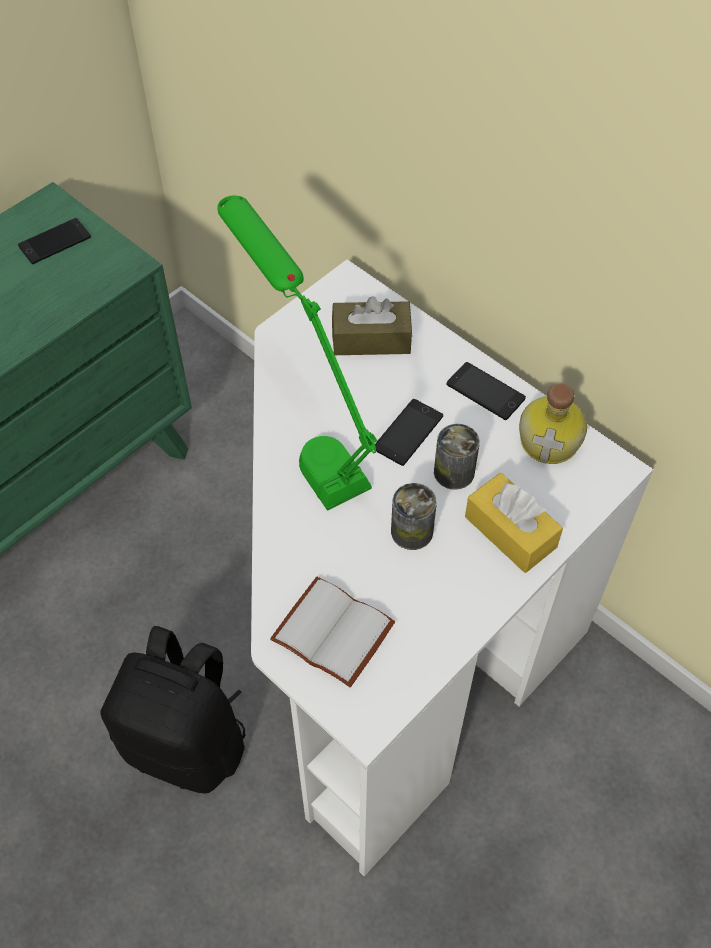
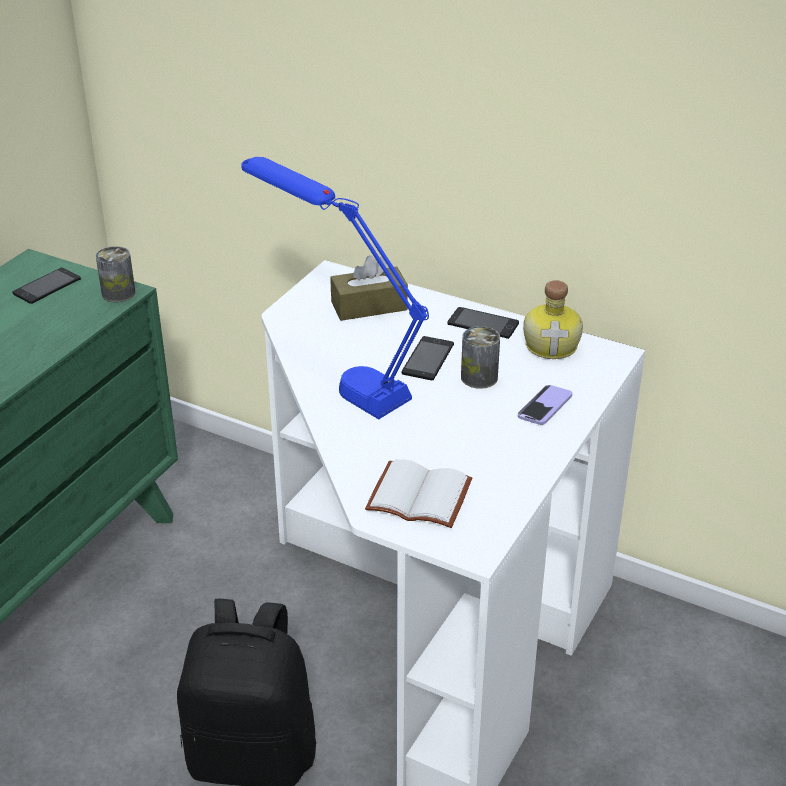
camera: 15 degrees left, 20 degrees down
(305, 436) = (338, 375): green table lamp -> blue table lamp
(412, 531) = (459, 420): can -> can (118, 293)
(510, 532) = (545, 406): yellow tissue box -> phone

